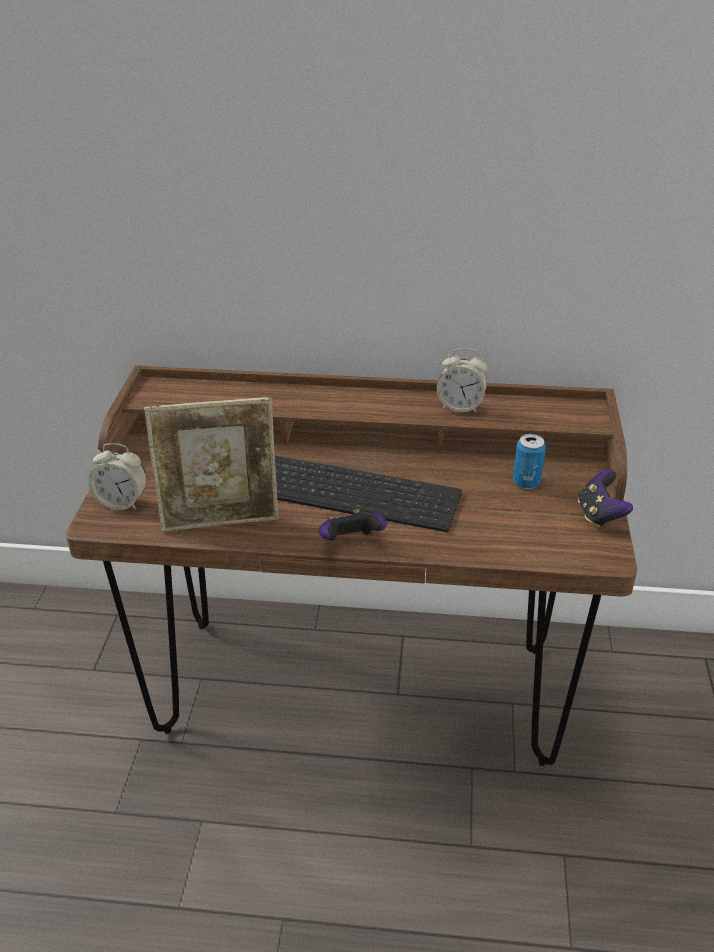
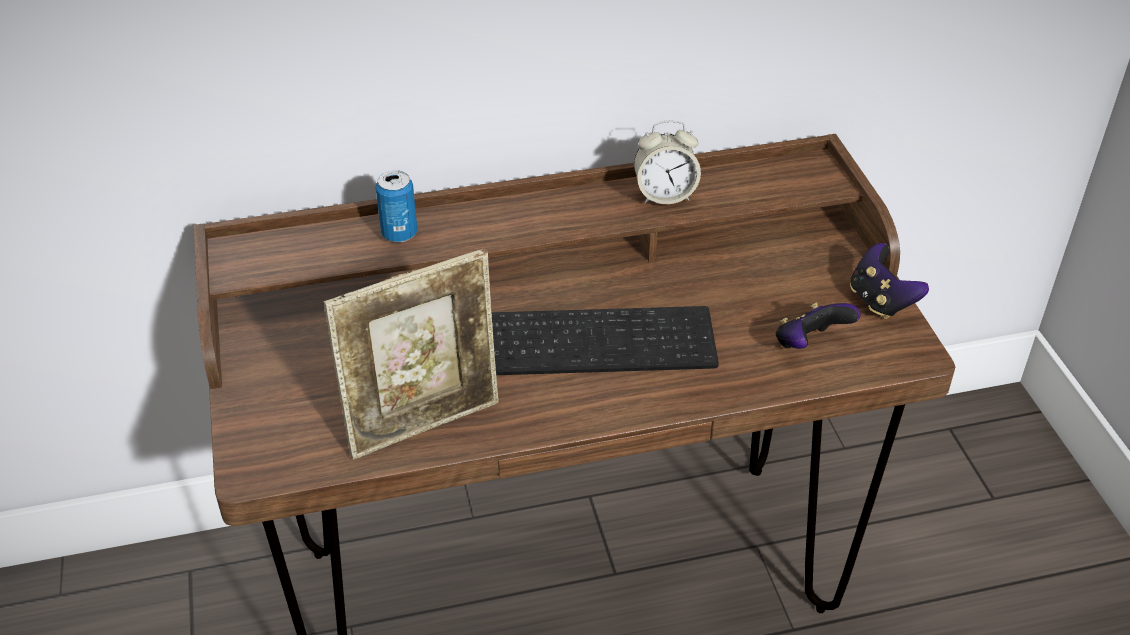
camera: 20 degrees left, 5 degrees up
(122, 502) = (271, 430): alarm clock -> none
(350, 542) = (607, 411): game controller -> game controller (809, 345)
(526, 482) = (776, 278): can -> can (399, 233)

